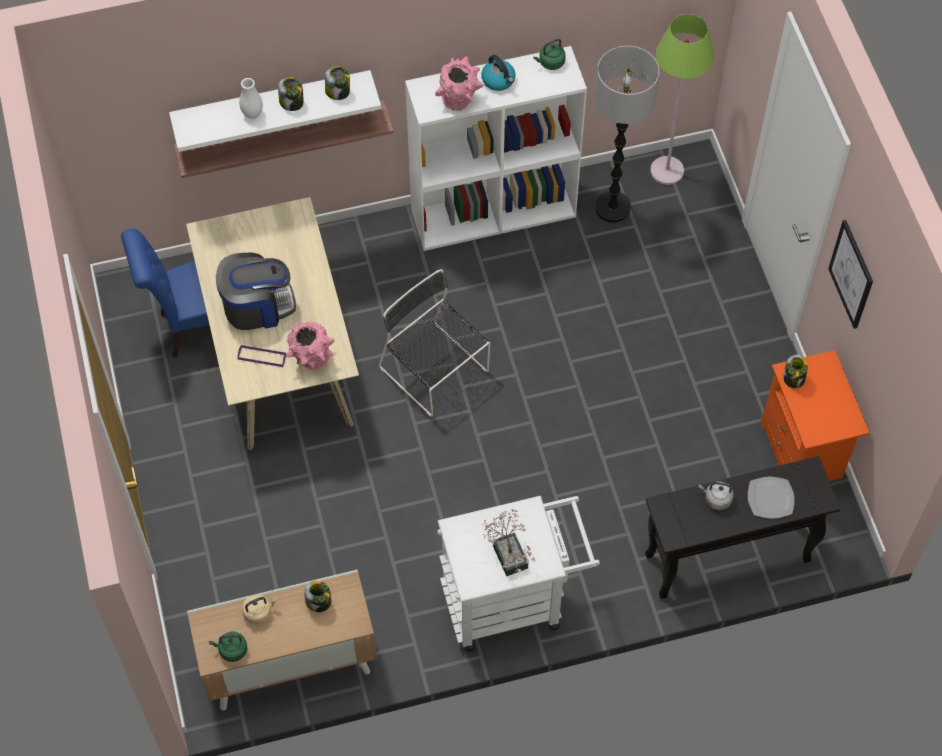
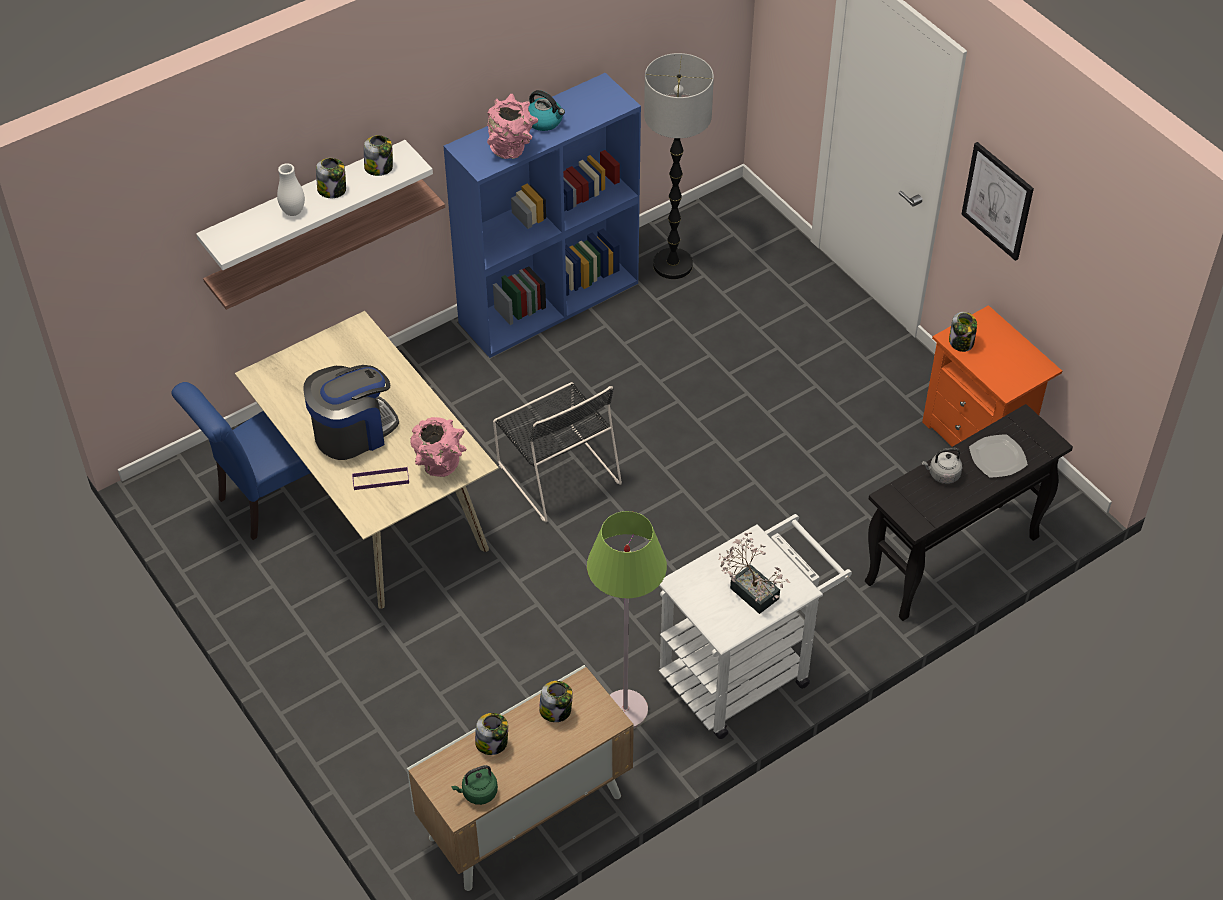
camera: 20 degrees left, 10 degrees down
(259, 612) = (492, 743): beige kettle -> jar
(436, 372) = (557, 471): black chair -> black chair turned 150 degrees counterclockwise
(494, 212) = (549, 301): white bookcase -> blue bookcase
(550, 63) = (591, 92): green kettle -> none
(667, 171) = (713, 217): green floor lamp -> green floor lamp (625, 710)

